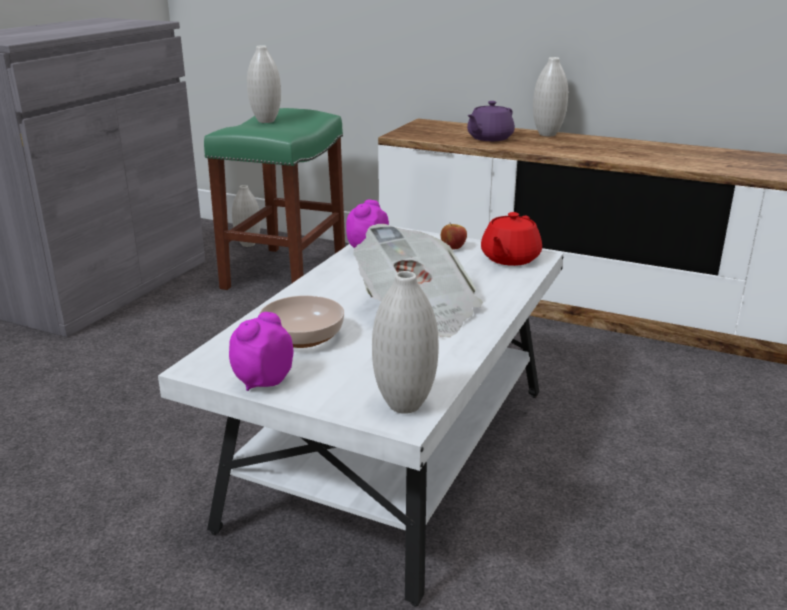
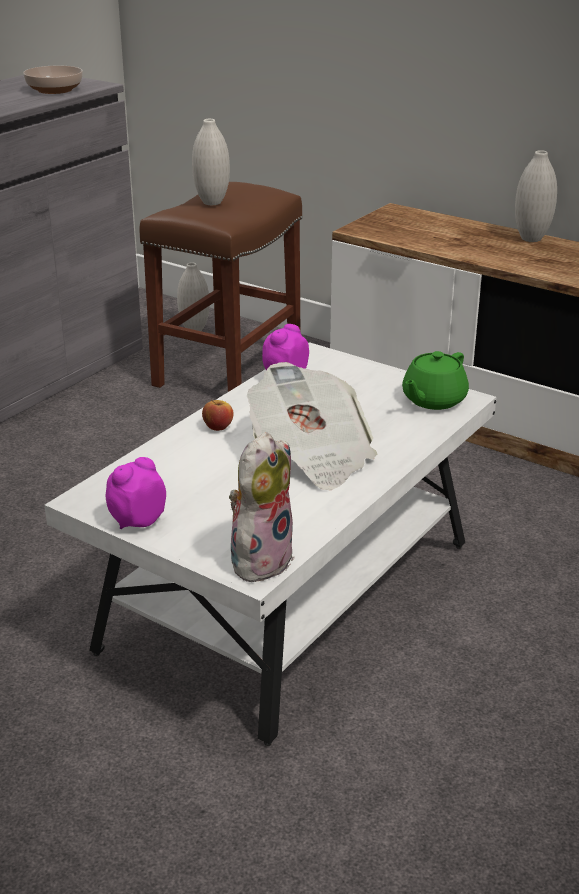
camera: 10 degrees right, 5 degrees up
(285, 272) = (228, 369): green stool -> brown stool
(302, 336) = (188, 475): bowl -> bowl (54, 90)
(404, 405) = (260, 558): white vase -> plush toy
(453, 247) = (378, 380): apple -> apple (218, 427)
(489, 138) = (459, 241): purple teapot -> none
(509, 259) = (433, 400): red teapot -> green teapot

